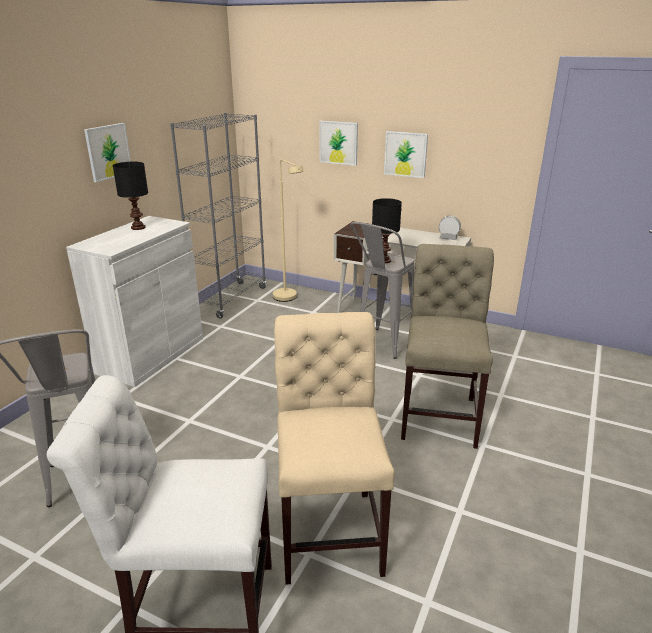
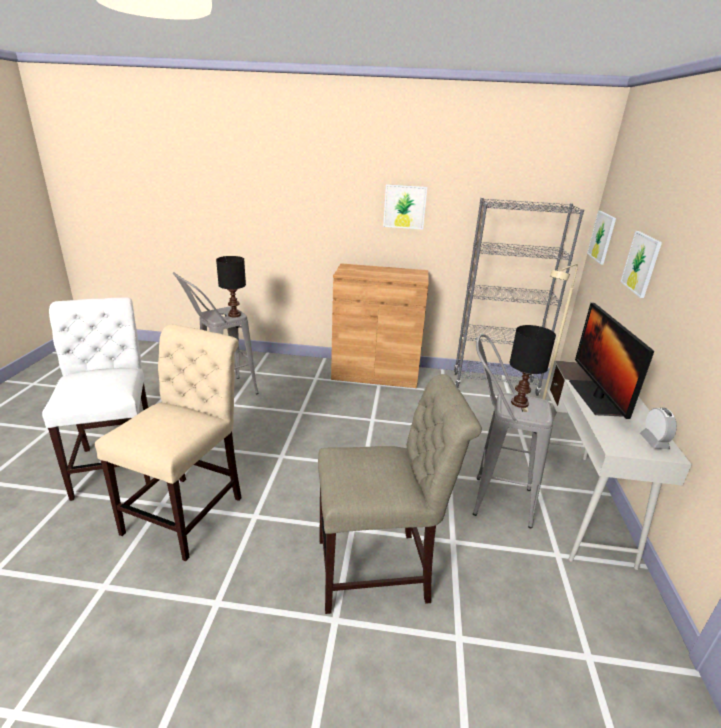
camera: 70 degrees right, 0 degrees up
(138, 227) = (396, 271): black table lamp -> black table lamp (235, 315)
(151, 355) = (375, 374): white cabinet -> brown cabinet
(330, 527) = (189, 511): beige chair -> beige chair turned 45 degrees counterclockwise
(393, 237) = (596, 397): none -> monitor
(405, 154) = (683, 301): picture -> picture (602, 237)

